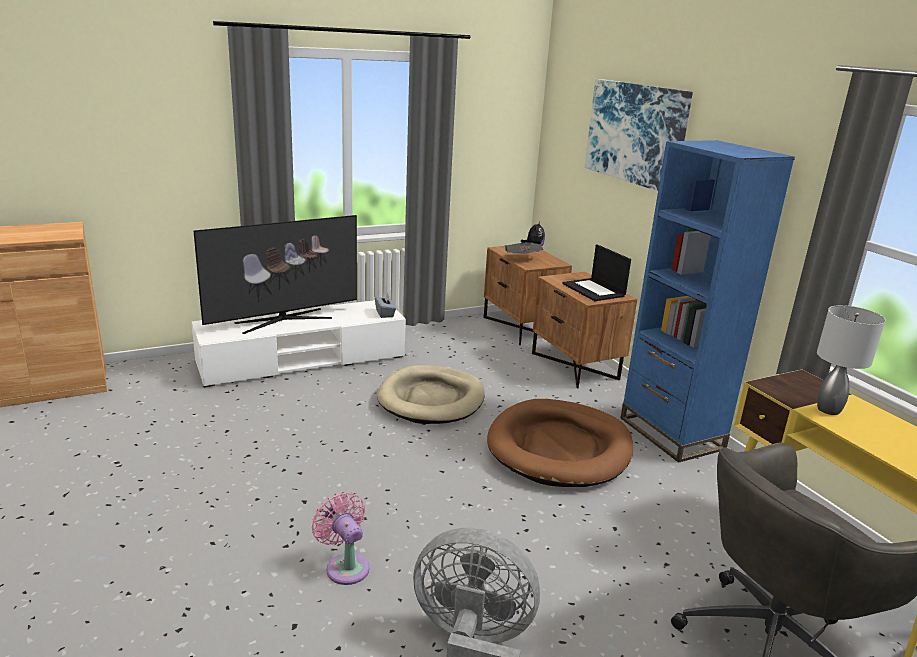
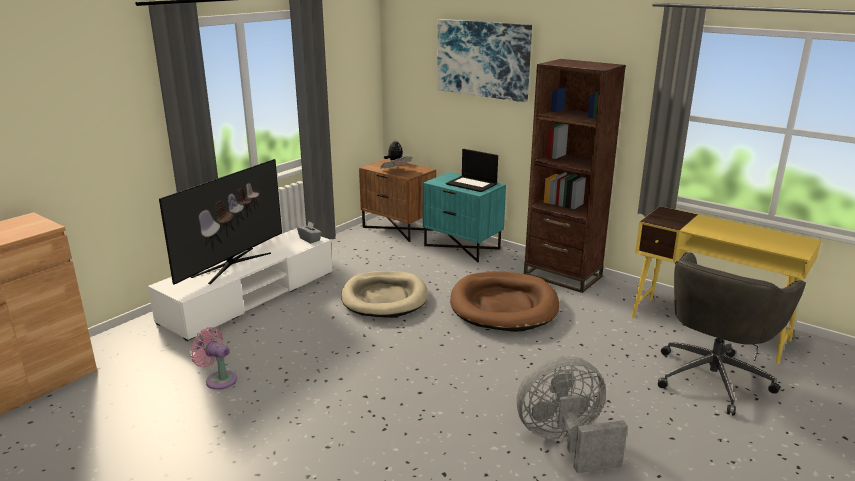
camera: 25 degrees left, 0 degrees up
(345, 566) = (439, 426): pink fan -> pink fan (218, 379)
(575, 366) = (463, 247): brown nightstand -> turquoise nightstand
(671, 433) = (562, 276): blue bookcase -> brown bookcase
(829, 410) = (697, 226): grey table lamp -> none

